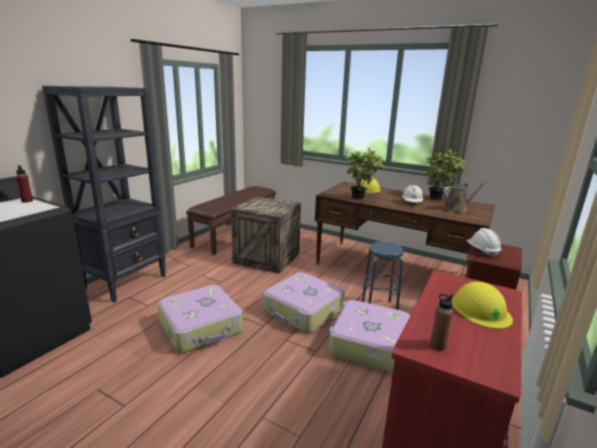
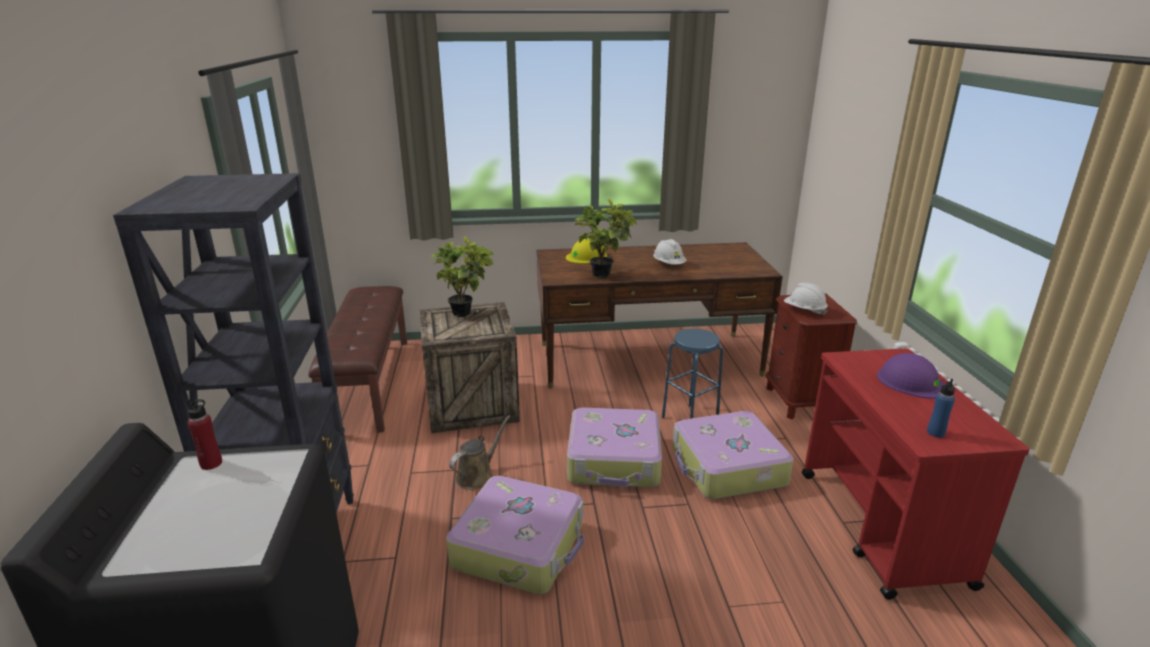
camera: 35 degrees left, 5 degrees up
(437, 345) = (935, 433): brown bottle -> blue bottle
(439, 199) = (685, 249): potted plant -> potted plant (466, 313)
(457, 209) = (724, 260): brown watering can -> brown watering can (477, 475)
(480, 309) = (911, 382): yellow hard hat -> purple hard hat

